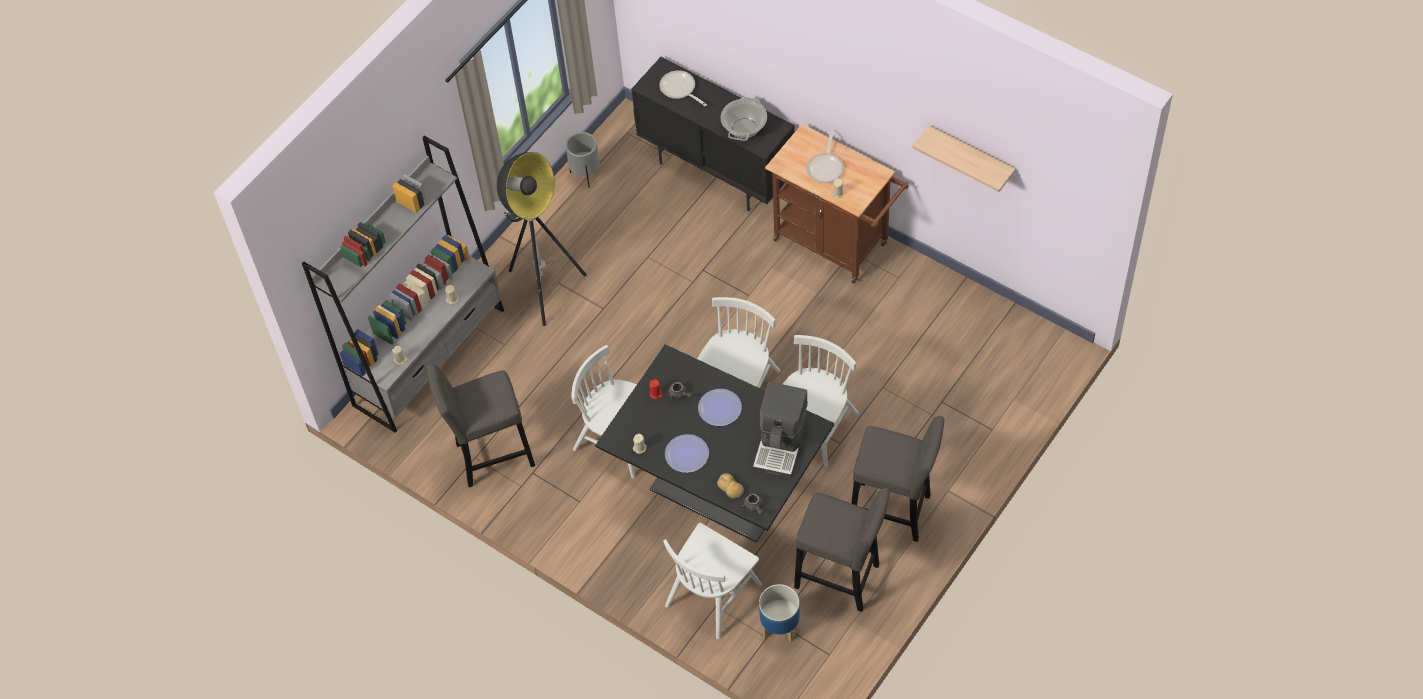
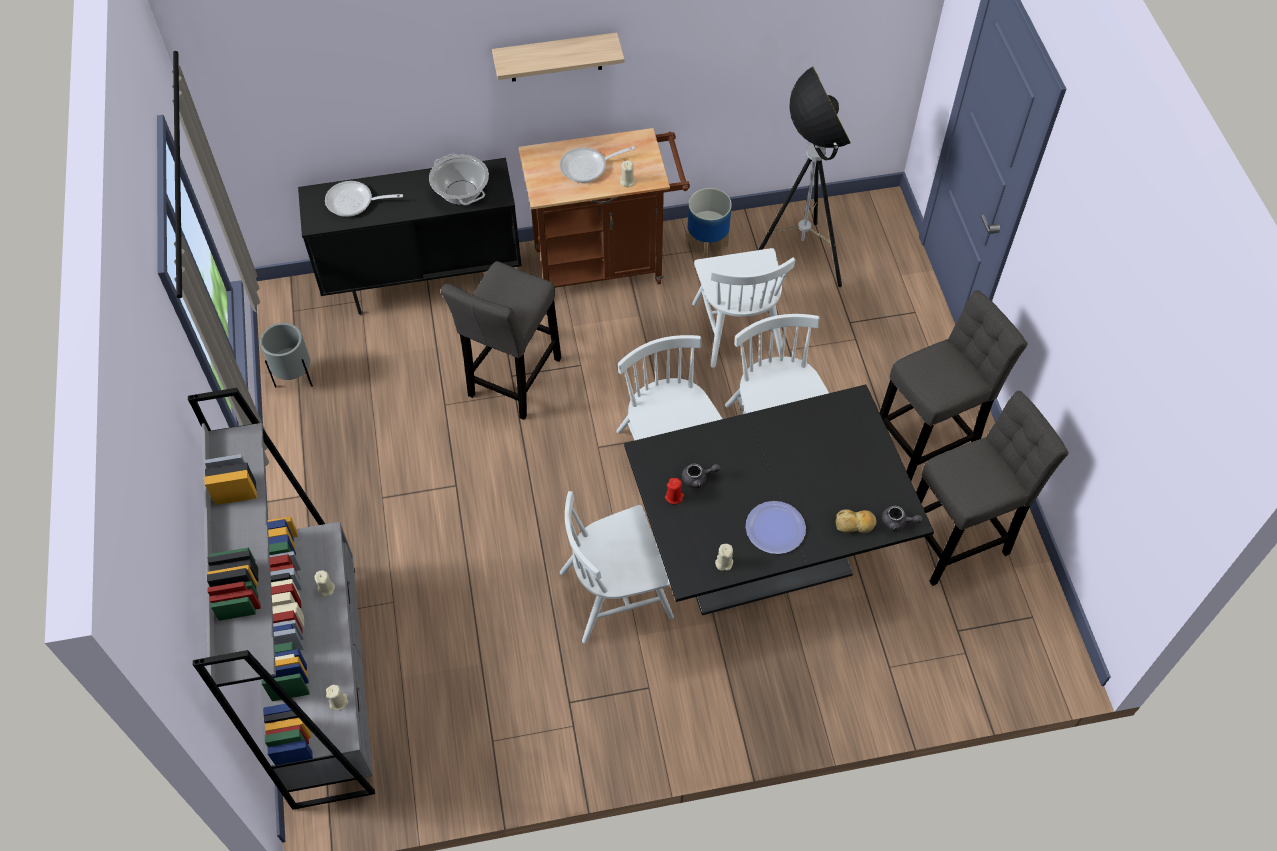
camera: 50 degrees left, 0 degrees up
(490, 456) = (507, 725): grey stool -> grey stool (512, 382)
(544, 289) = (374, 515): floor lamp -> floor lamp (798, 259)
(713, 594) = (874, 658): white chair -> white chair (737, 328)
(720, 408) = (751, 458): plate -> none
(780, 627) = (965, 633): planter -> planter (708, 243)
(781, 445) = (848, 443): coffee machine -> none
(826, 167) = (588, 167): frying pan -> frying pan turned 105 degrees clockwise
(971, 157) = (751, 42): shelf -> shelf (556, 57)

